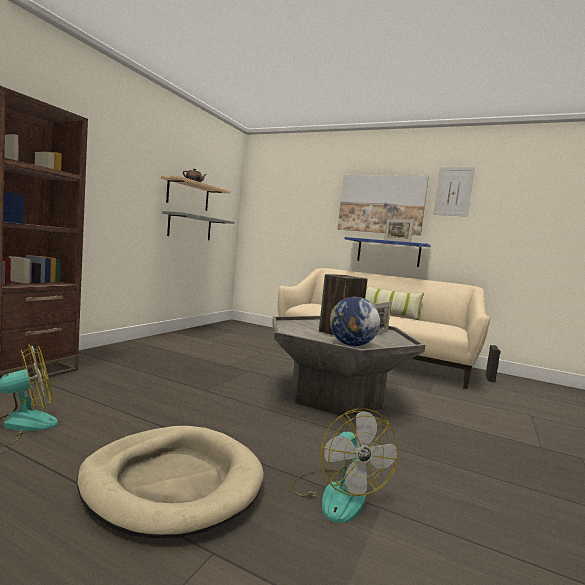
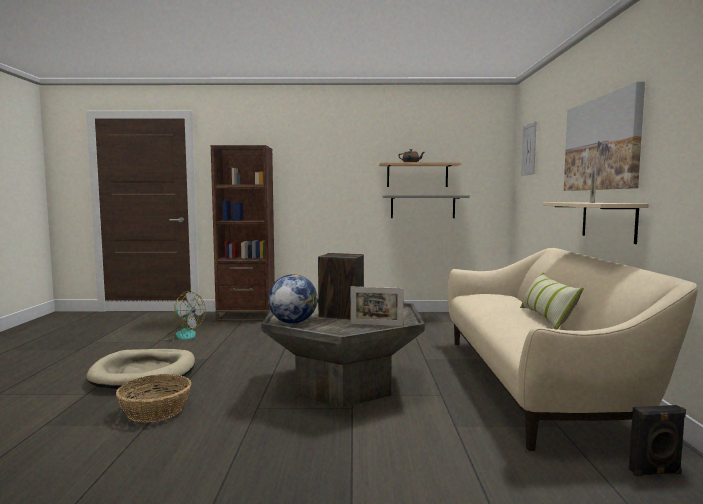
camera: 65 degrees right, 0 degrees up
(337, 494) = (156, 411): fan -> basket
(388, 252) = (608, 221): blue shelf -> beige shelf
(453, 191) = (672, 98): picture -> picture (529, 149)

